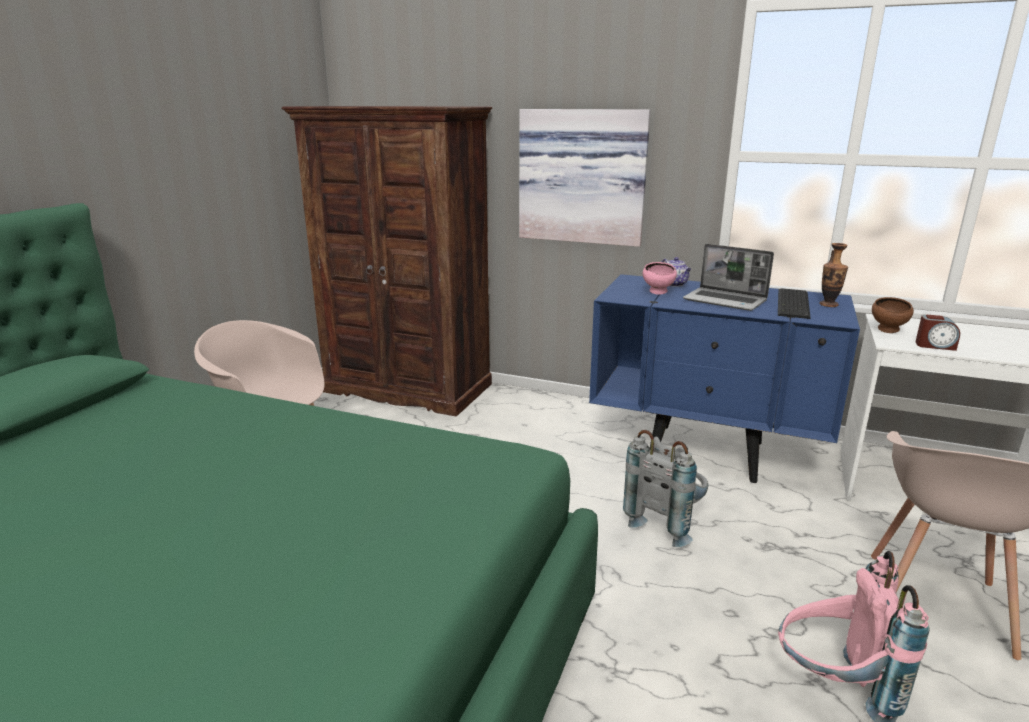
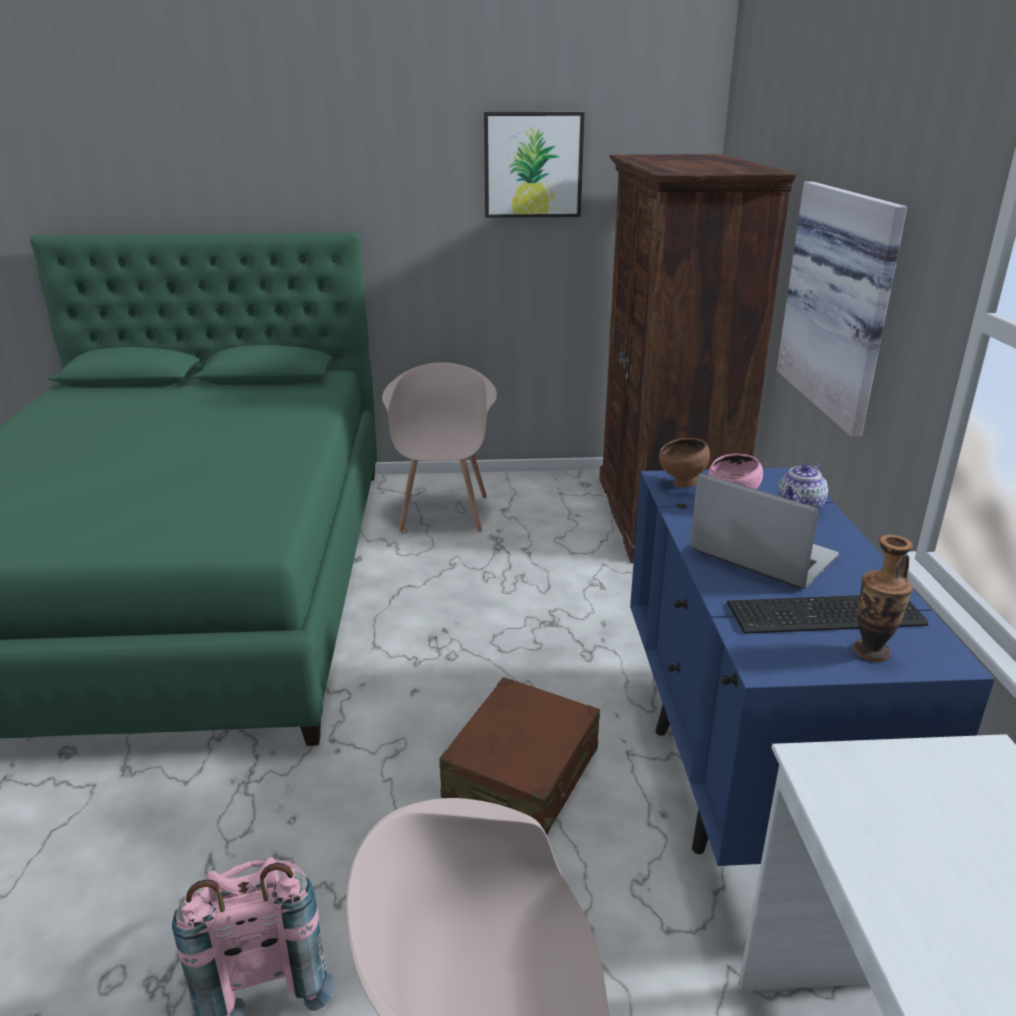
camera: 65 degrees right, 5 degrees up
(218, 118) = (533, 165): none -> picture
(666, 522) = (522, 774): grey backpack -> brown suitcase
(726, 301) = (760, 555): laptop -> laptop turned 120 degrees clockwise
(888, 331) = (897, 761): brown bowl -> brown bowl (682, 484)
(935, 346) = (864, 825): alarm clock -> none

